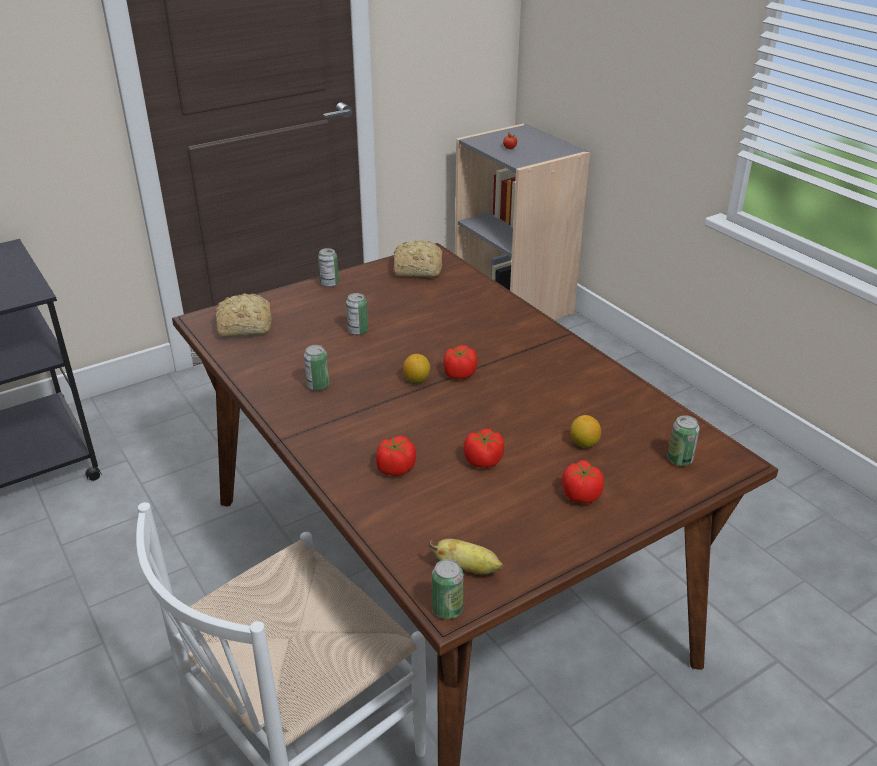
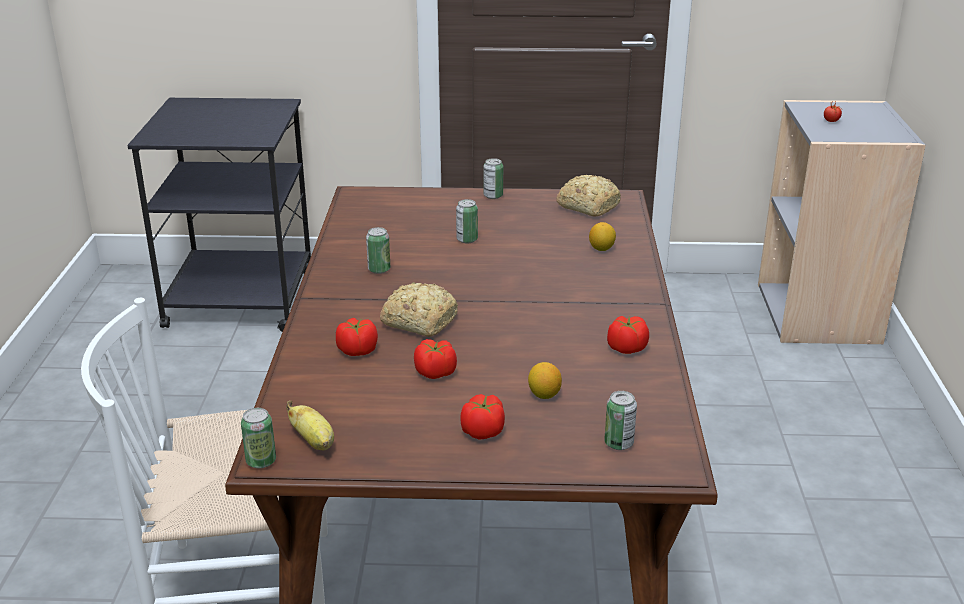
camera: 35 degrees right, 5 degrees down
(243, 326) = (379, 208): bread -> bread (418, 321)
(417, 380) = (465, 293): lemon -> lemon (601, 249)
(459, 374) = (508, 301): tomato -> tomato (626, 348)

